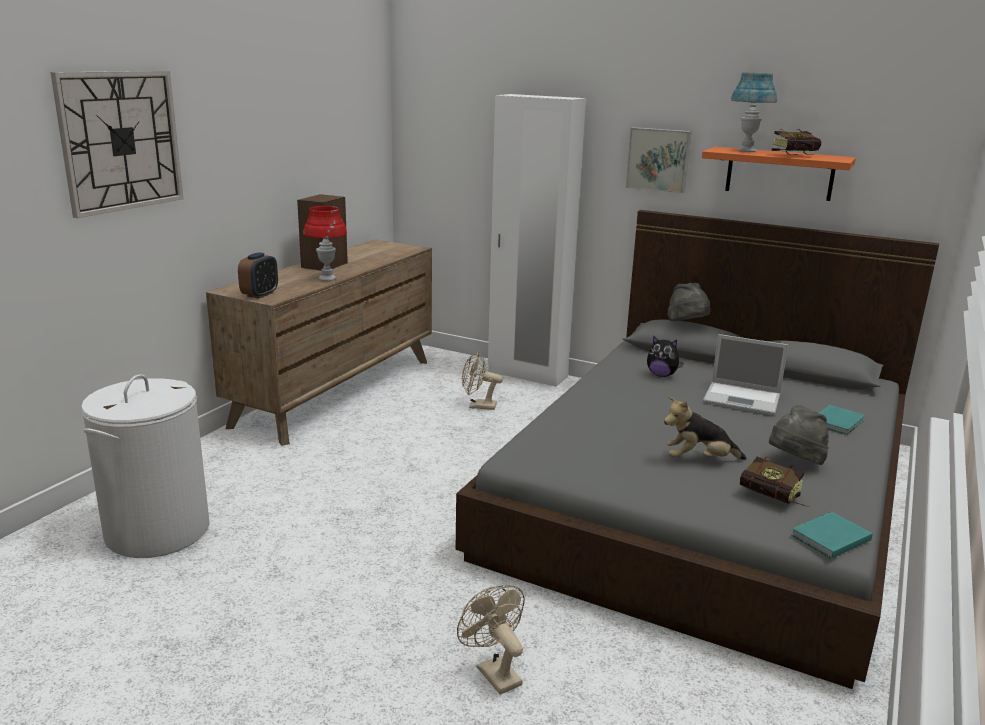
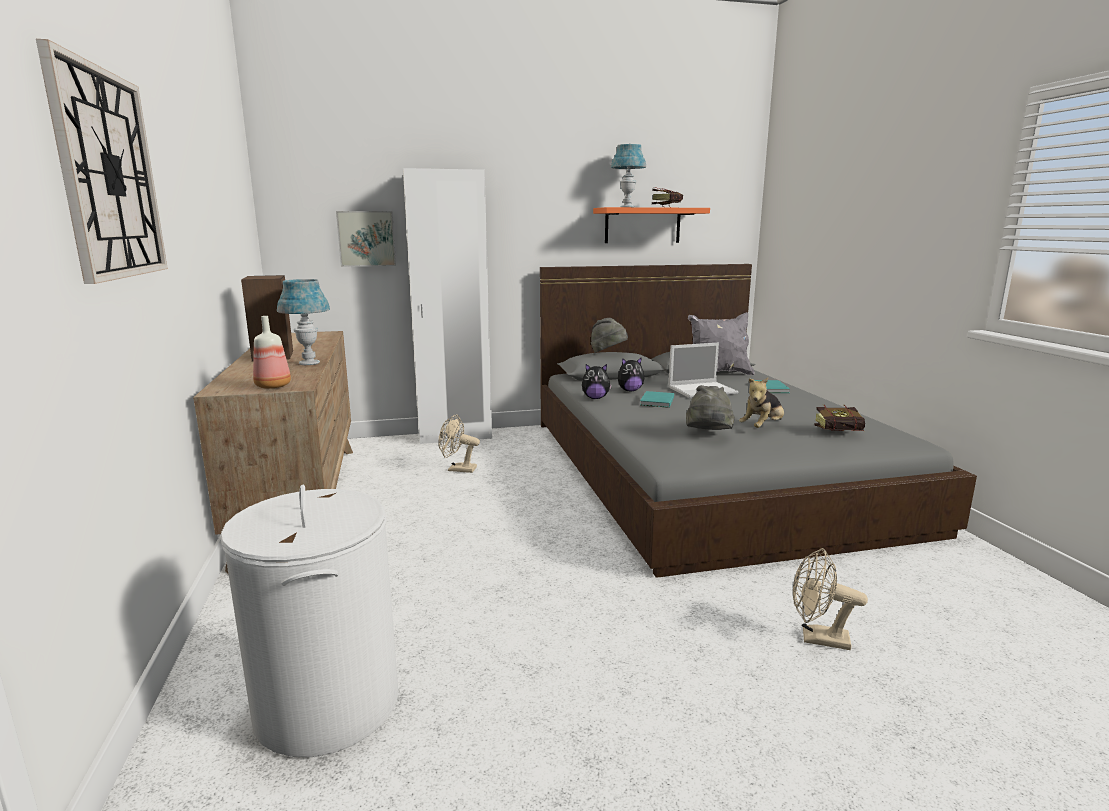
camera: 40 degrees left, 5 degrees down
(260, 294) = (272, 386): alarm clock -> bottle
(327, 278) = (309, 363): red table lamp -> blue table lamp
(478, 406) = (457, 469): beige fan -> beige fan turned 45 degrees clockwise
(607, 373) = (595, 398): none -> plush toy
(658, 159) = (549, 223): picture -> picture (366, 238)
(794, 463) = (804, 413): grey hat -> grey hat (708, 434)
(819, 386) = (719, 374): none -> grey pillow
(828, 537) = (905, 441): turquoise book -> turquoise book (656, 401)

